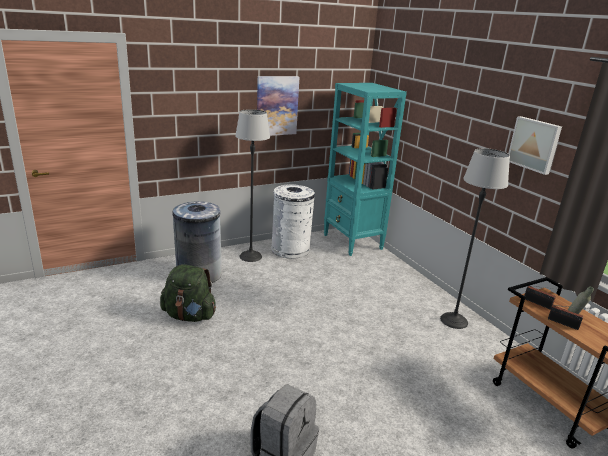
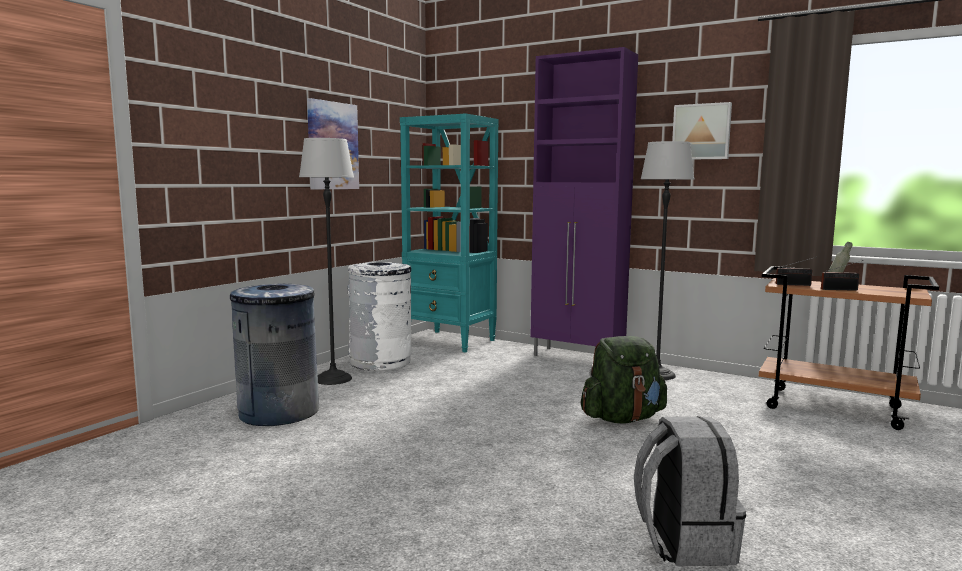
camera: 30 degrees left, 15 degrees down
(189, 316) = (328, 455): green backpack -> green backpack (622, 418)
(418, 285) = (578, 358): none -> purple cabinet

